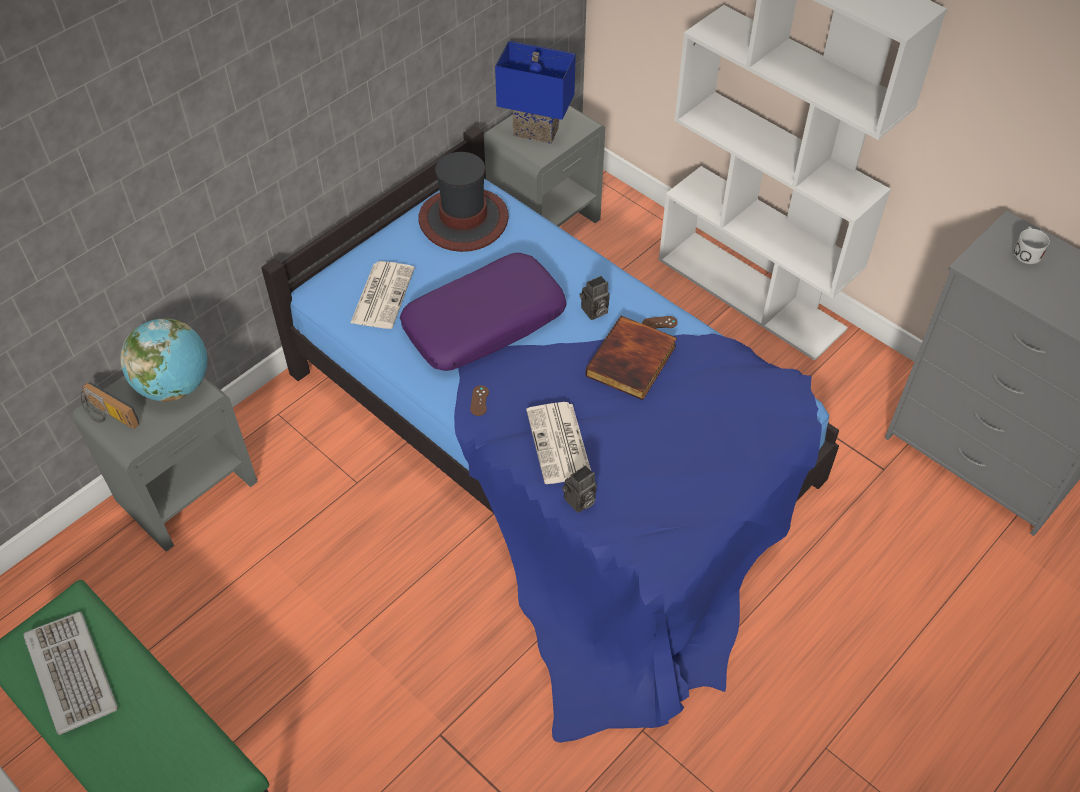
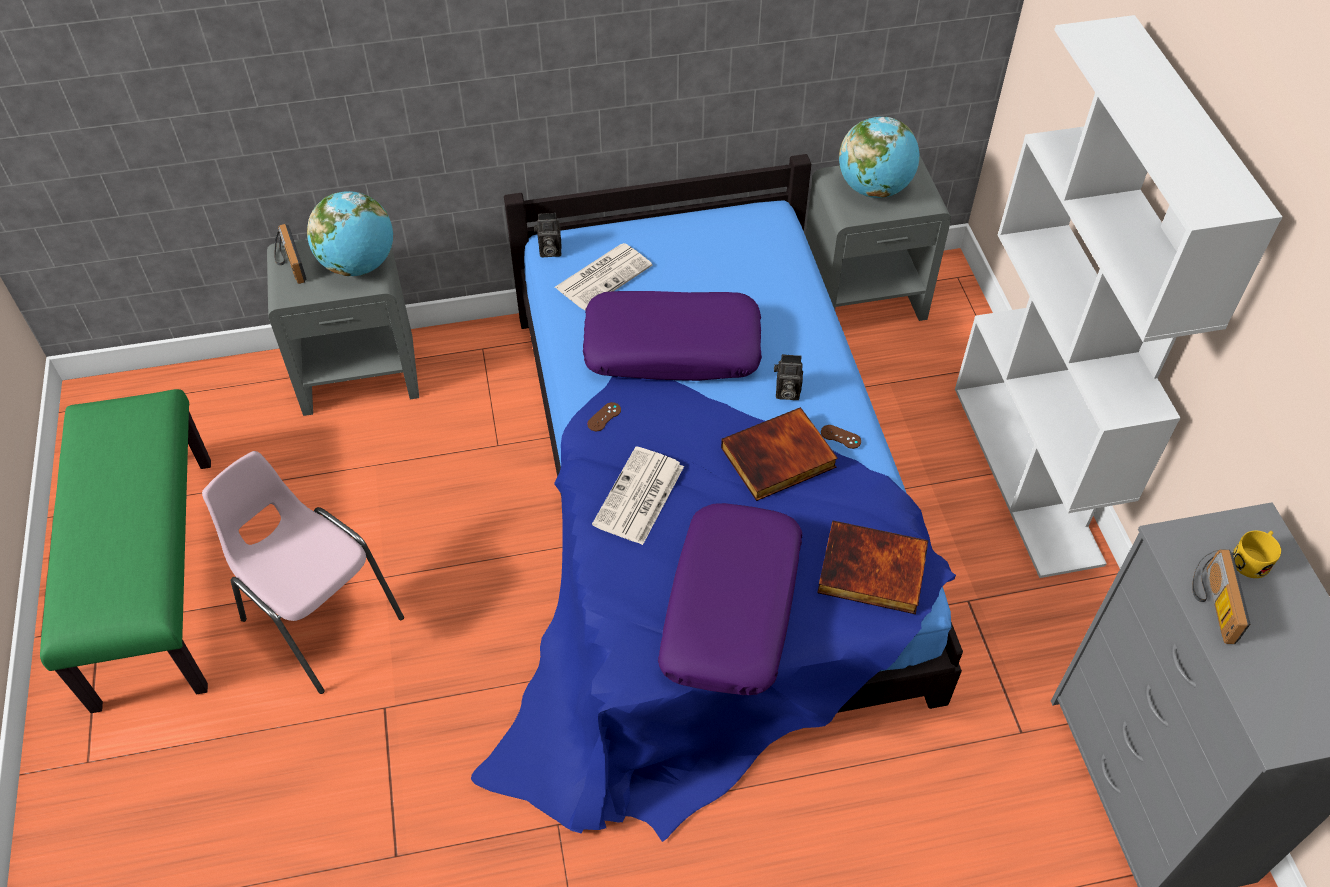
camera: 35 degrees right, 0 degrees up
(70, 674) = (106, 459): keyboard -> none
(327, 701) = (321, 618): none -> pink chair
(463, 220) = (737, 243): hat -> none
(537, 130) = (874, 188): blue table lamp -> globe
(579, 502) = (609, 561): camera -> camera (549, 251)
(693, 484) = (732, 609): none -> purple pillow
(760, 405) = (871, 572): none -> book
(1026, 251) = (1253, 558): white mug -> yellow mug
(1028, 291) = (1211, 603): none -> radio

